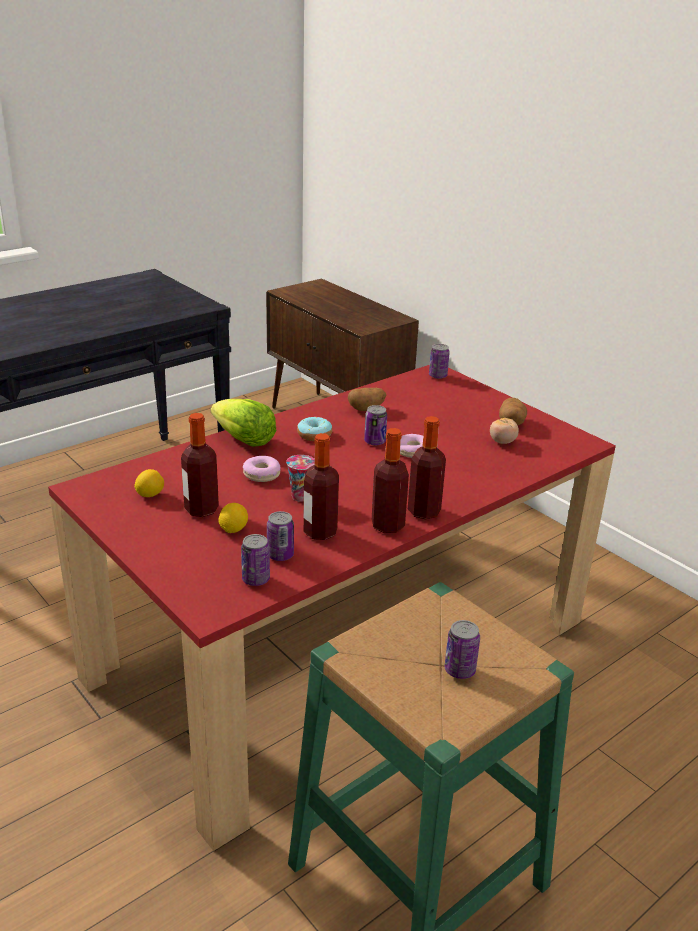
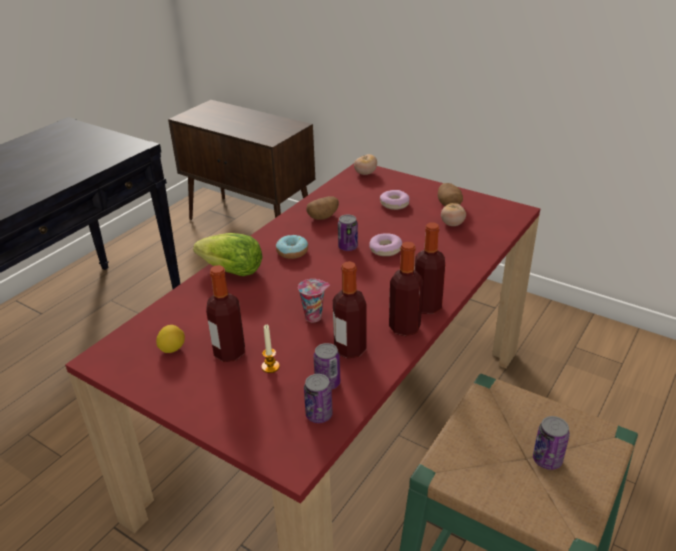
camera: 15 degrees left, 5 degrees up
(233, 529) = (270, 367): lemon -> candle
(261, 474) = (266, 302): donut -> donut (394, 204)
(437, 376) = (365, 173): can -> tomato

